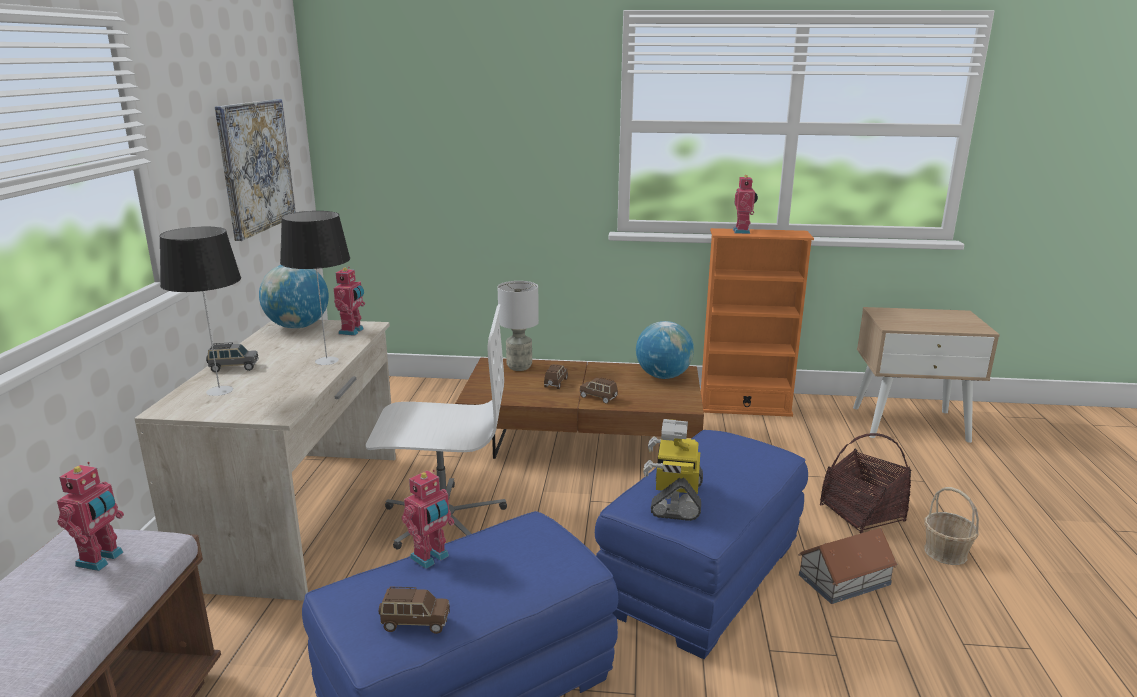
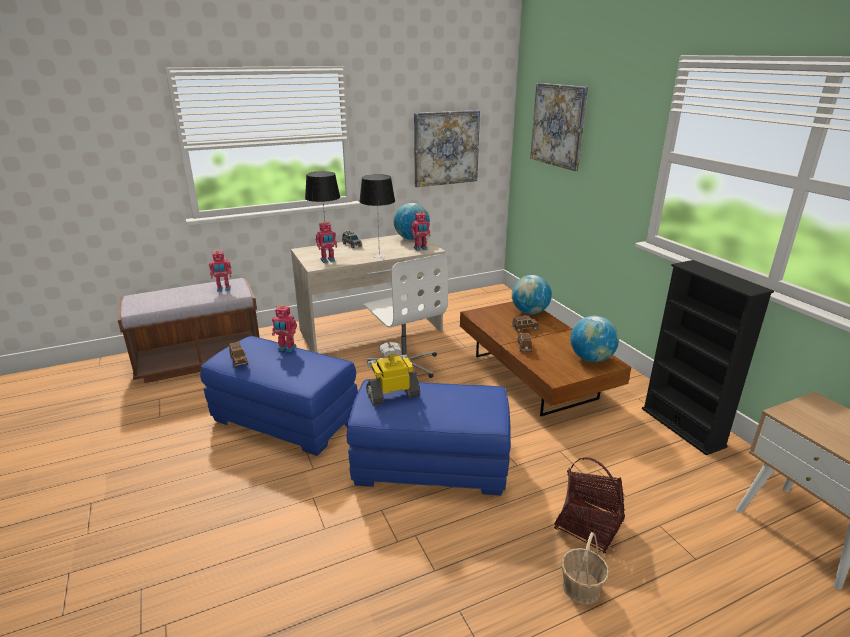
camera: 60 degrees right, 5 degrees up
(421, 111) = (558, 125): none -> picture
(519, 367) = (529, 312): grey table lamp -> globe
(743, 231) = (705, 270): toy robot -> toy robot (328, 260)
(744, 408) = (682, 427): orange bookcase -> black bookcase
(845, 579) = (486, 531): toy house -> none

